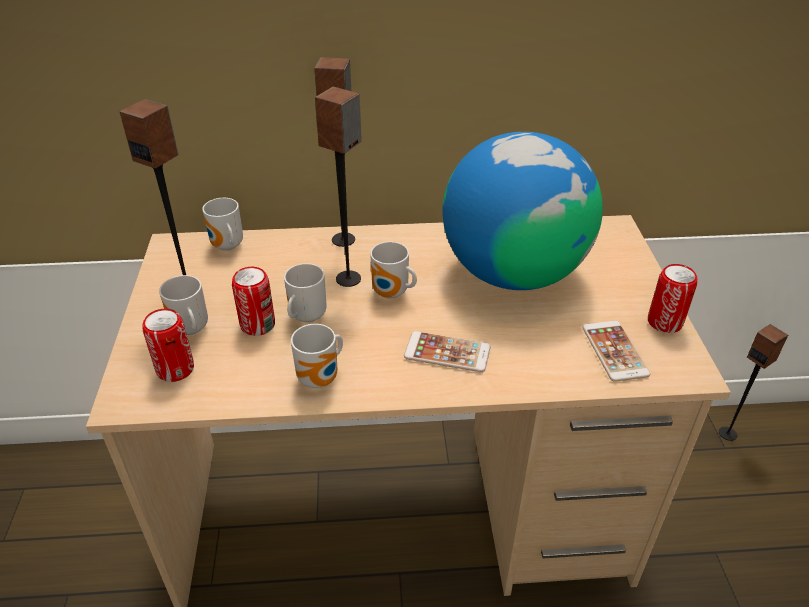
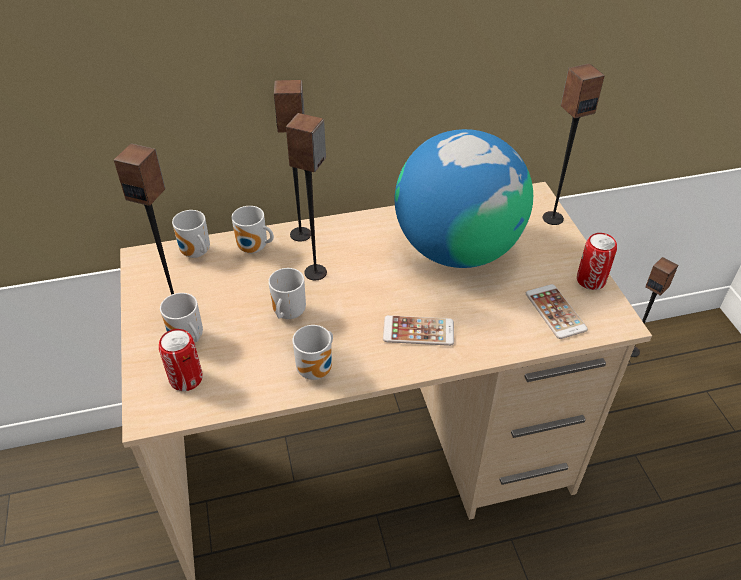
camera: 10 degrees left, 5 degrees up
(258, 325) = (247, 327): can -> none
(392, 294) = (357, 282): mug -> mug (254, 249)
(631, 252) = (552, 218): none -> speaker

